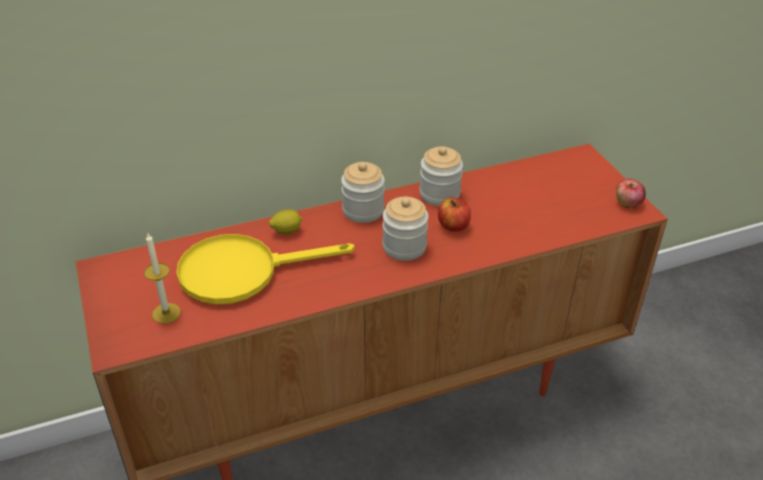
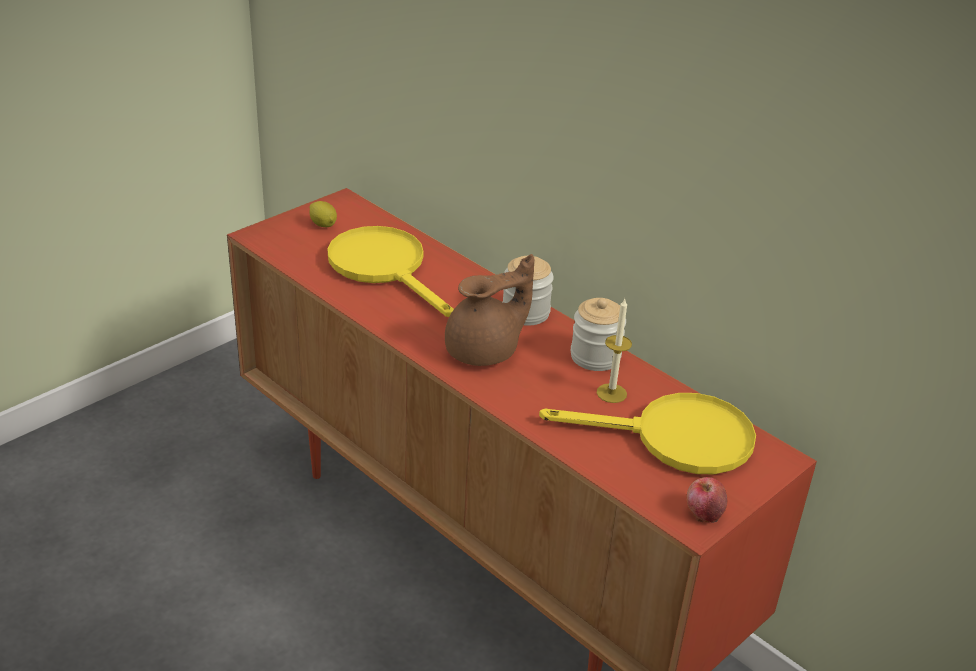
camera: 65 degrees right, 5 degrees down
(166, 313) = (309, 246): candle -> candle (611, 393)
(286, 231) = (458, 276): lemon -> lemon (323, 224)
(404, 247) = (485, 351): jar -> brown teapot
(453, 226) = (545, 377): apple -> none
(549, 189) = (676, 439): none -> yellow frying pan

